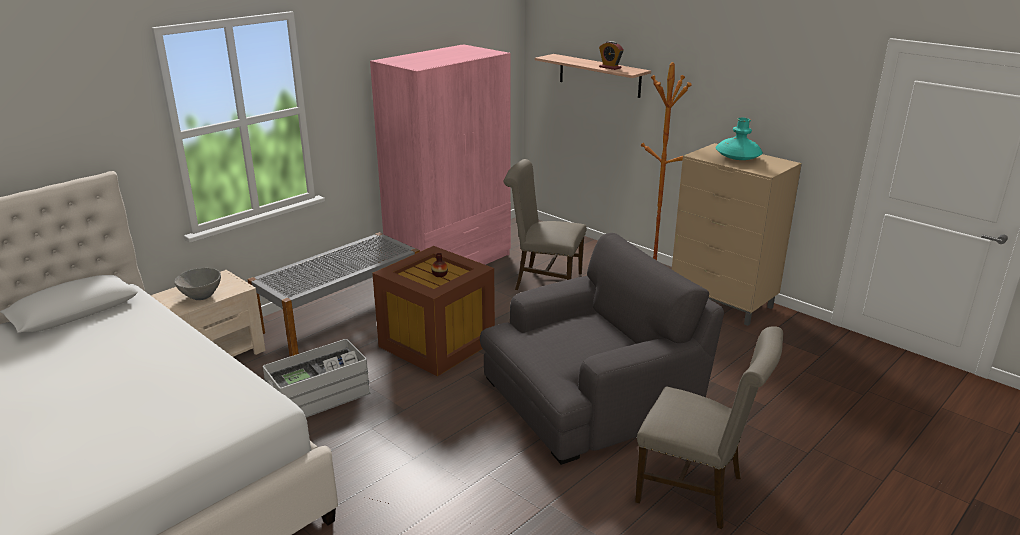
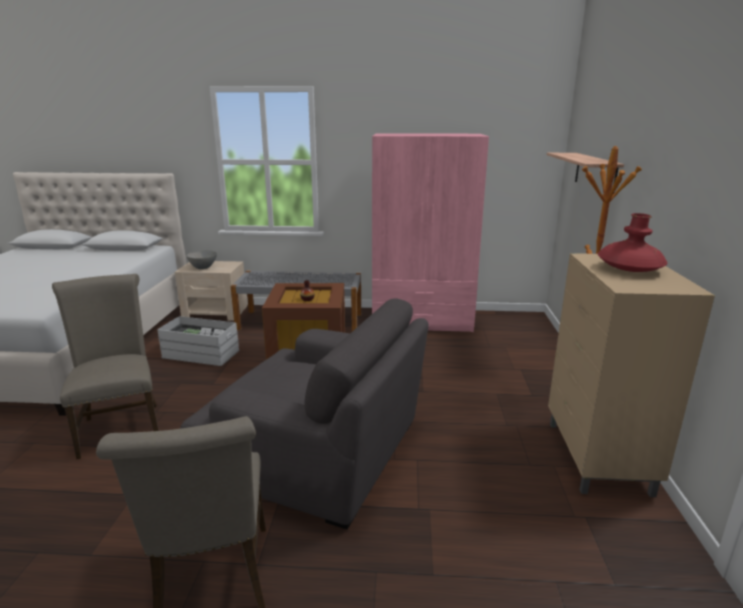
camera: 50 degrees right, 5 degrees down
(543, 281) = (460, 358): beige chair -> beige chair (121, 426)
(610, 67) = (587, 159): alarm clock -> none
(737, 158) = (629, 269): turquoise vase -> red vase

